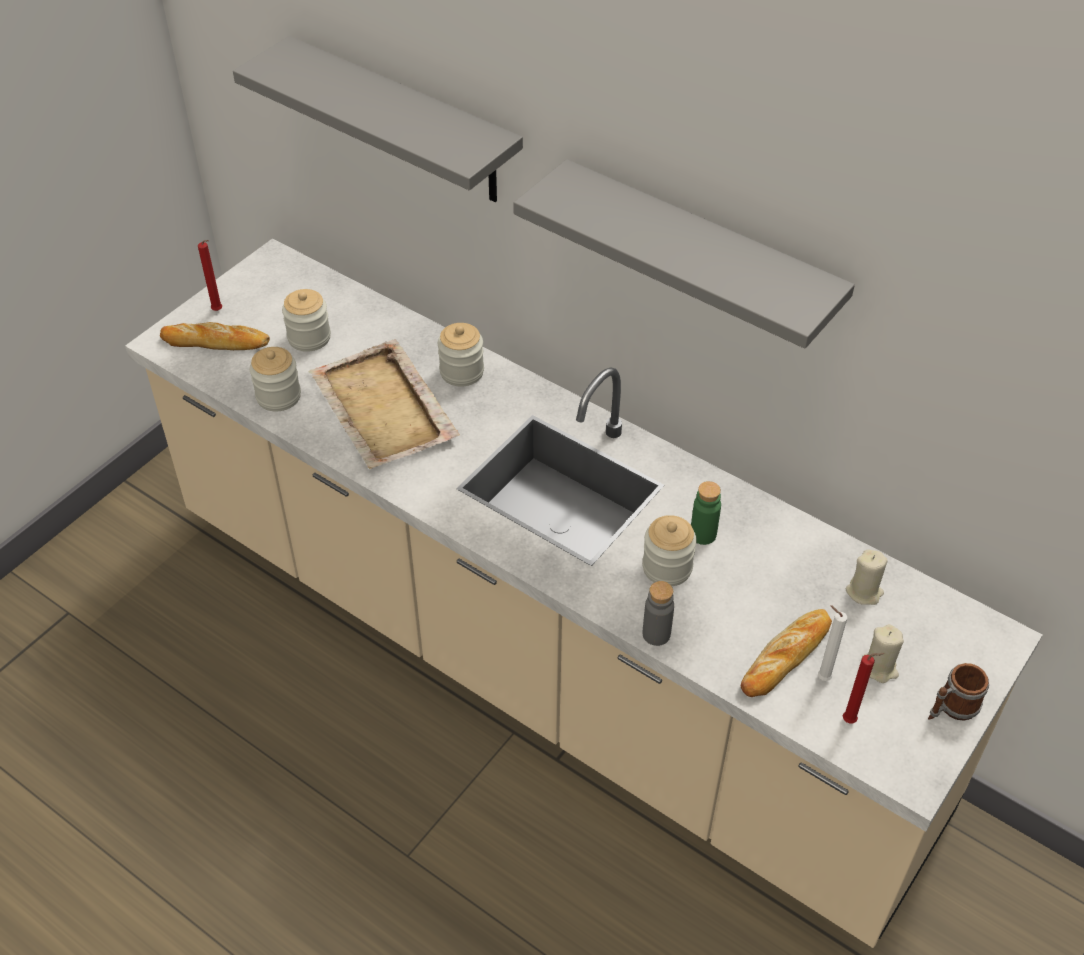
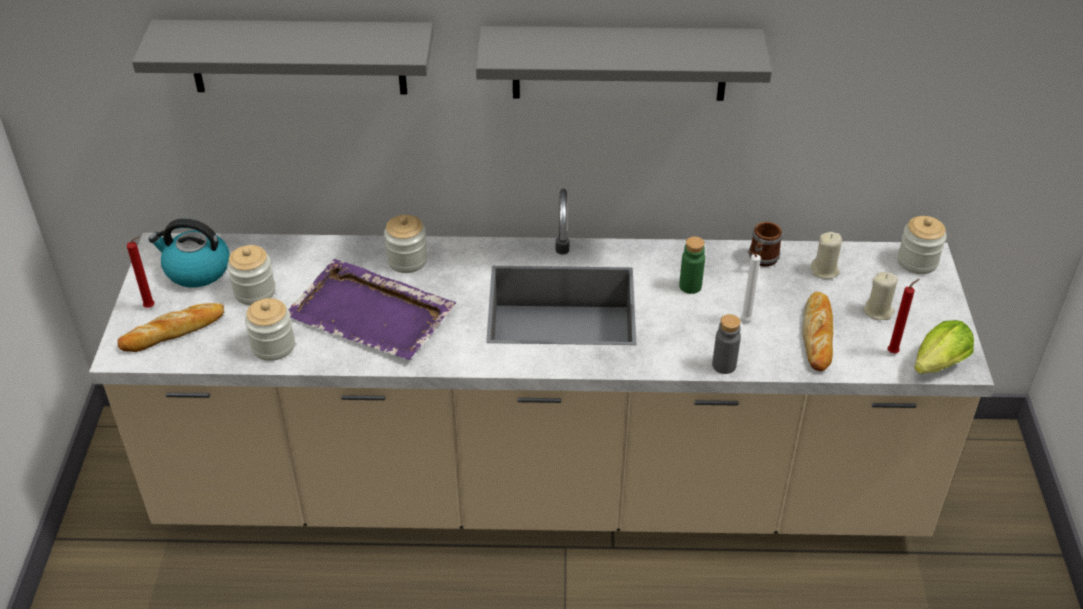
camera: 35 degrees left, 5 degrees down
(282, 294) = (196, 270): none -> kettle
(383, 409) = (372, 314): beige tray -> purple tray
(667, 567) = (688, 319): jar -> jar (917, 261)
(821, 677) = (851, 335): white candle -> white candle (744, 320)
(883, 763) = (936, 366): none -> lettuce
(951, 708) = (941, 312): mug -> mug (761, 261)

